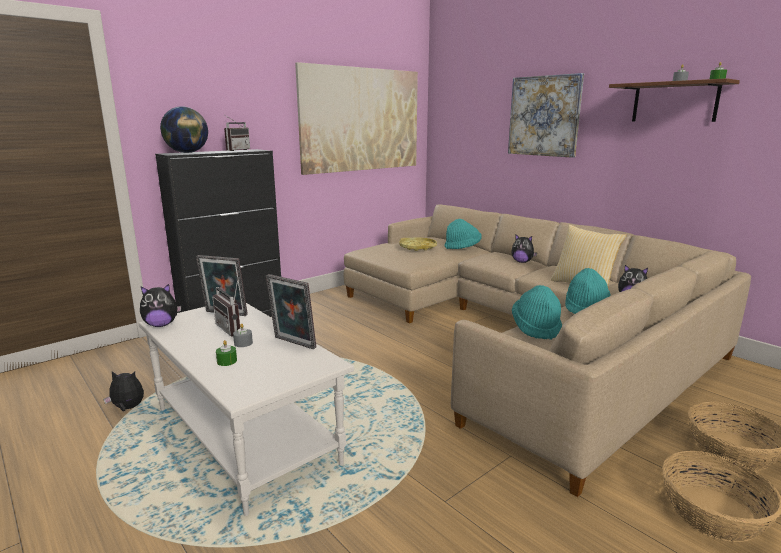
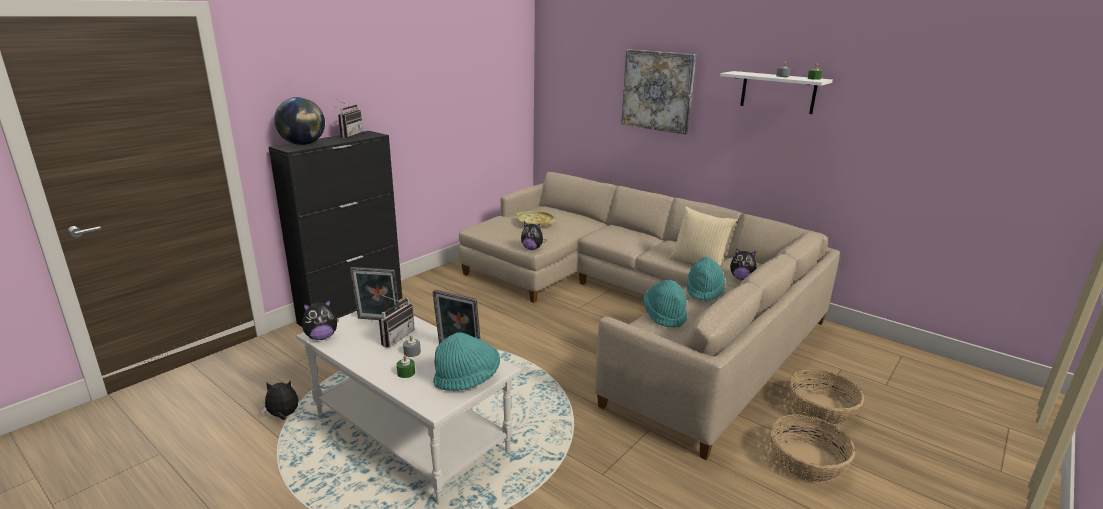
camera: 10 degrees left, 5 degrees up
(233, 328) = (395, 337): radio -> radio turned 105 degrees counterclockwise
(361, 120) = (469, 87): picture -> none
(462, 247) = (579, 221): turquoise hat -> turquoise hat (467, 379)
(522, 262) = (639, 237): plush toy -> plush toy (532, 248)
(674, 102) = (778, 92): brown shelf -> white shelf

